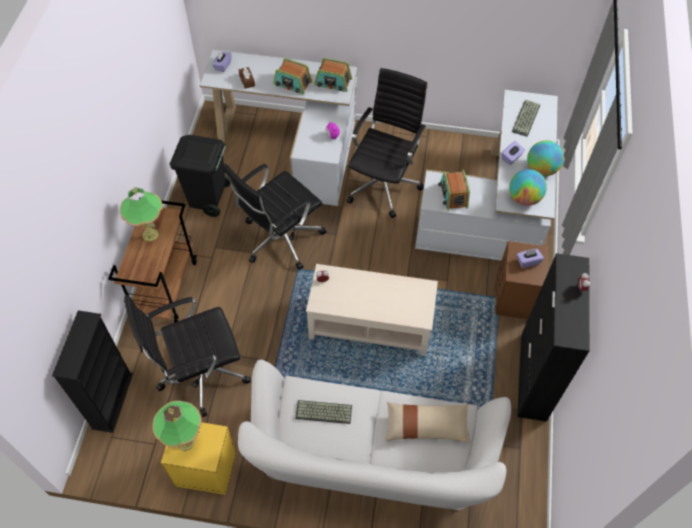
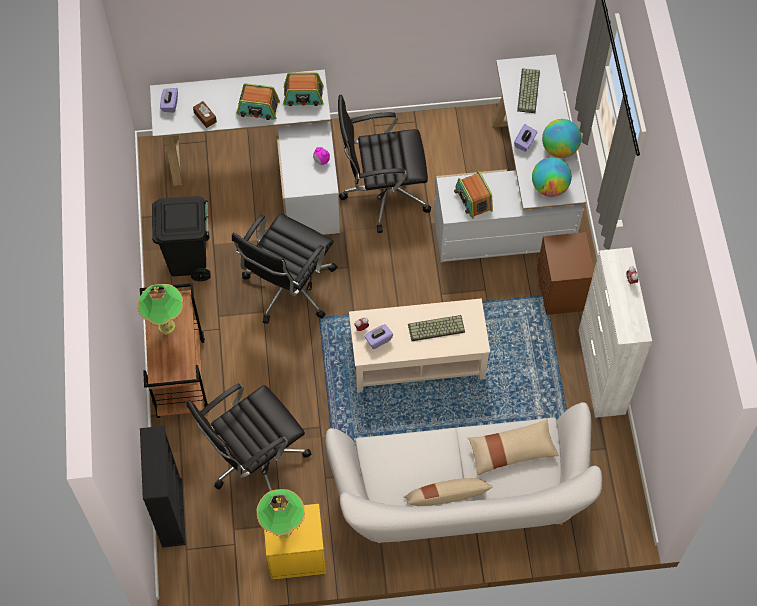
camera: 15 degrees left, 5 degrees up
(323, 413) = (406, 465): keyboard -> keyboard (436, 329)
(351, 454) = (446, 498): none -> beige pillow
(384, 183) = (383, 192): black office chair -> black office chair turned 105 degrees counterclockwise
(528, 261) = (569, 254): purple tissue box -> purple tissue box (378, 340)
(533, 377) = (601, 372): black cabinet -> white cabinet

